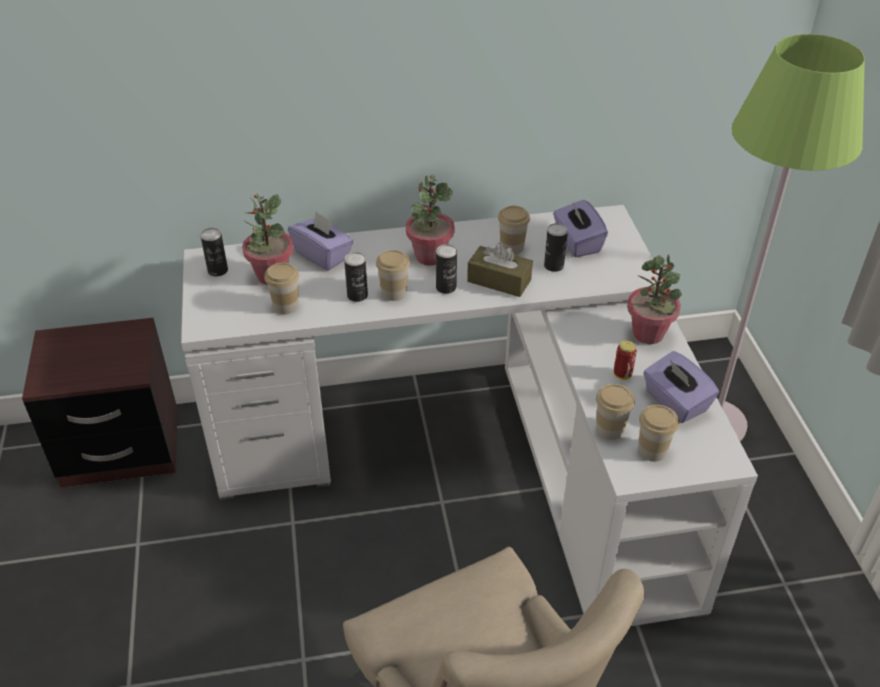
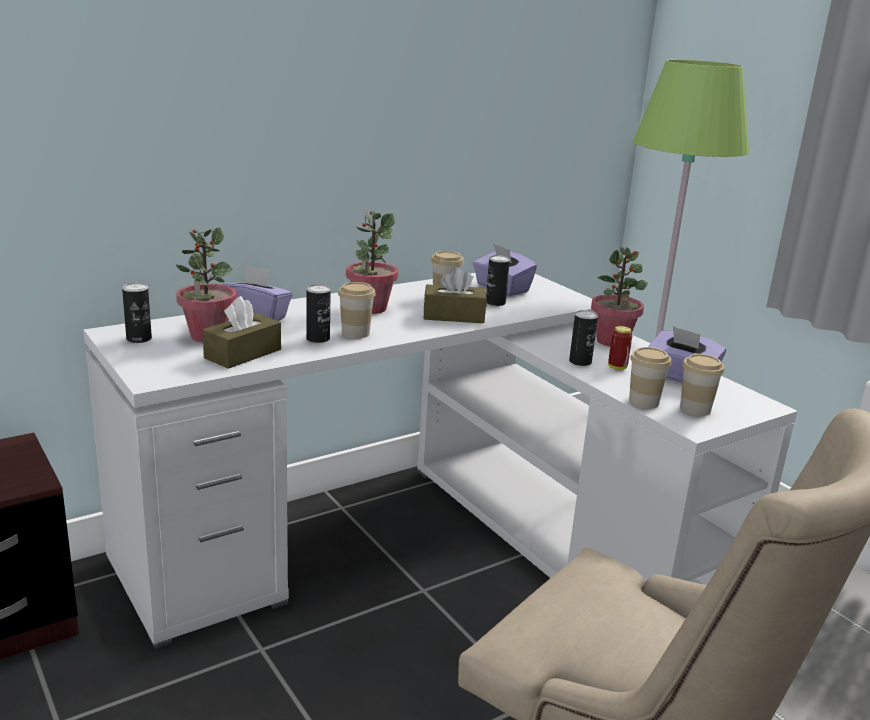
camera: 25 degrees left, 20 degrees down
(286, 306) = (243, 354): cup -> brown tissue box
(446, 287) = (406, 325): can -> can (580, 362)

